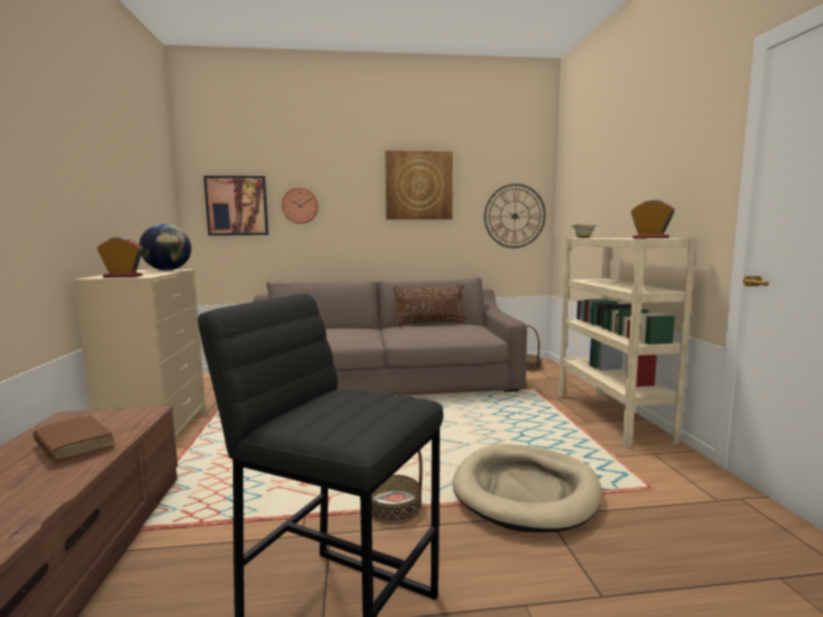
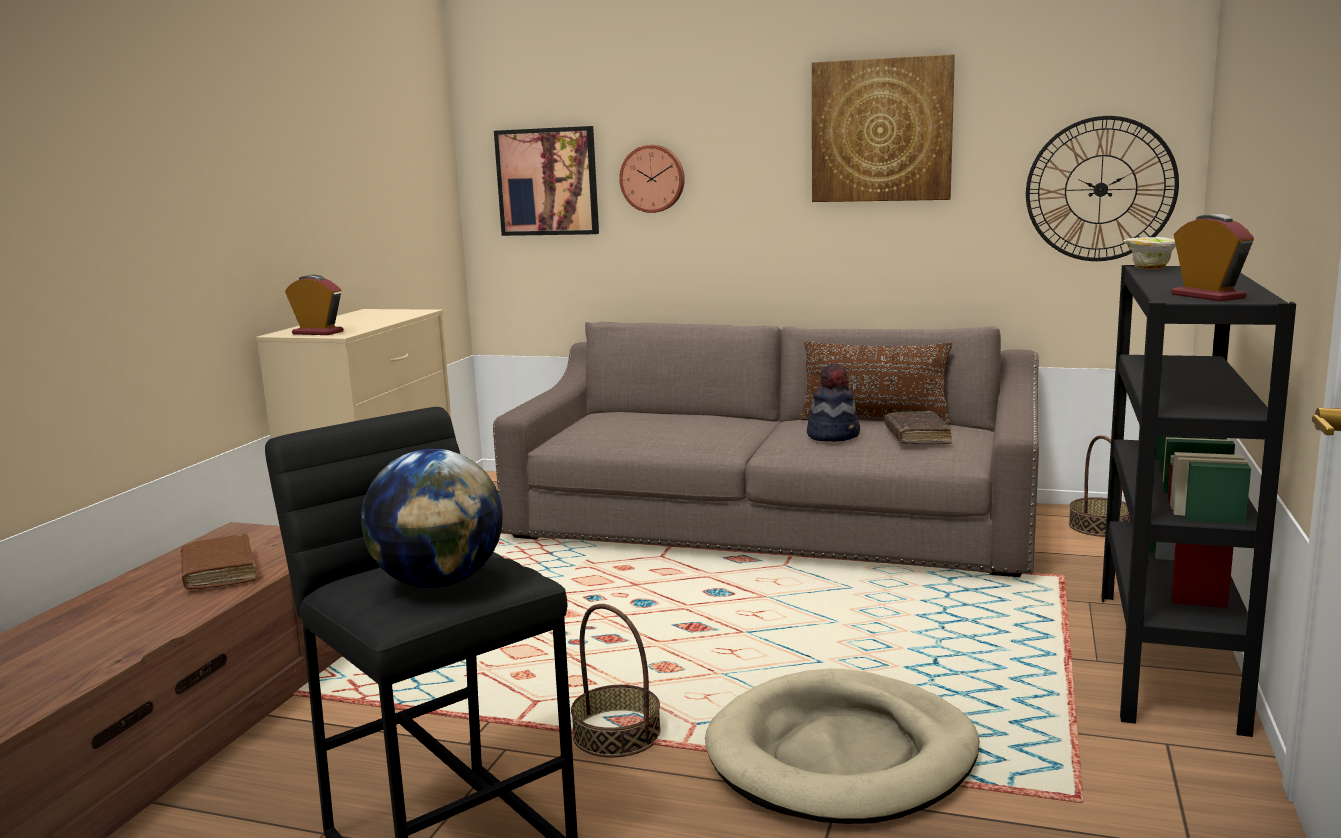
camera: 25 degrees right, 5 degrees up
(167, 270) = (398, 314): globe -> globe (439, 582)
(421, 330) = (833, 435): none -> hat
(460, 328) = (916, 436): none -> brown book
(611, 416) = (1167, 658): beige bookcase -> black bookcase

